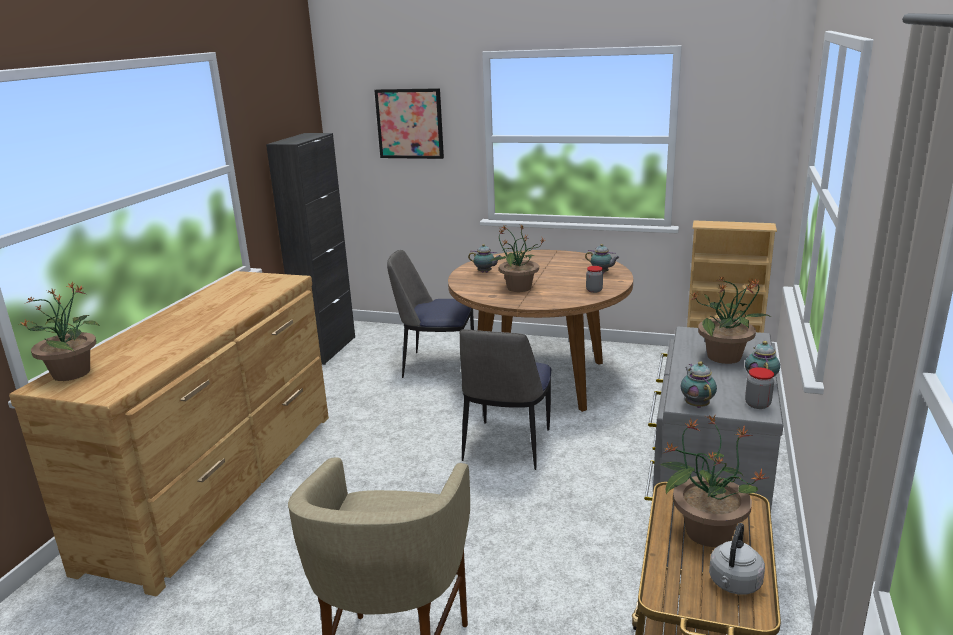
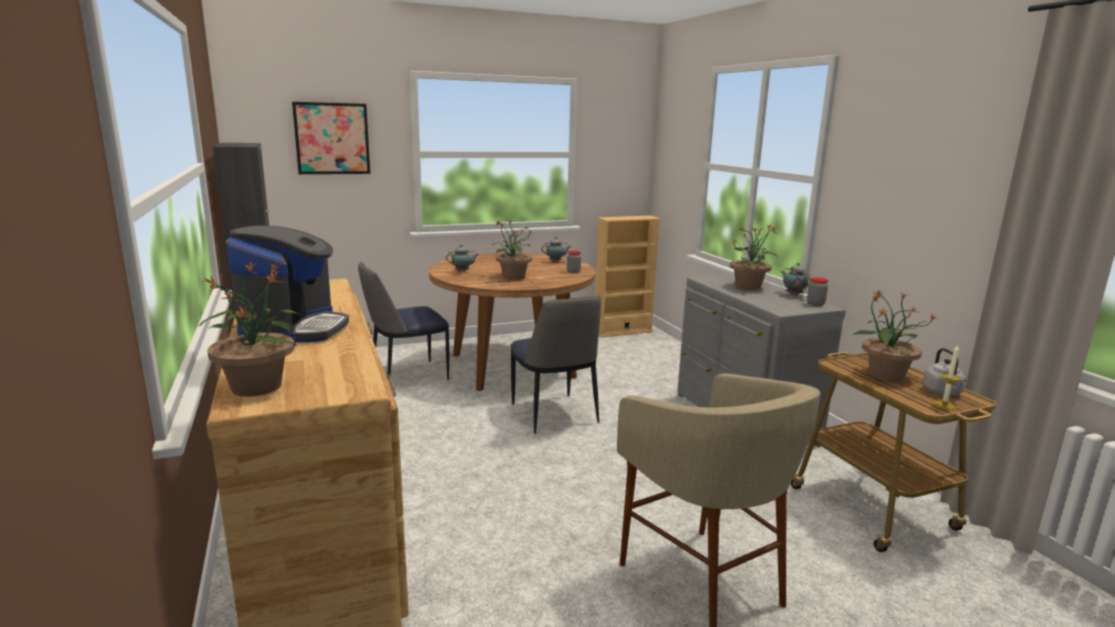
camera: 40 degrees left, 5 degrees down
(178, 326) = (293, 330): none -> coffee machine
(692, 600) = (944, 405): none -> candle
(696, 405) = (789, 310): teapot -> none

